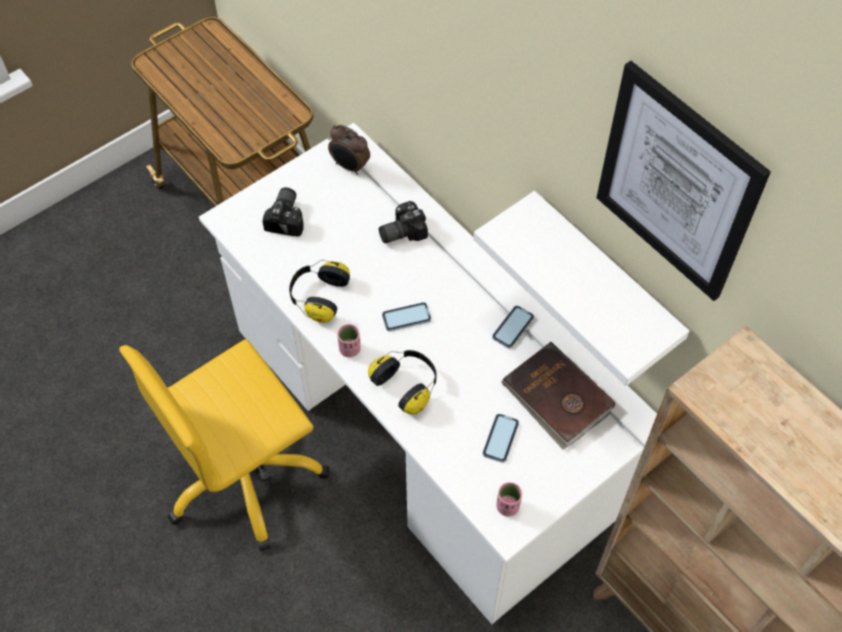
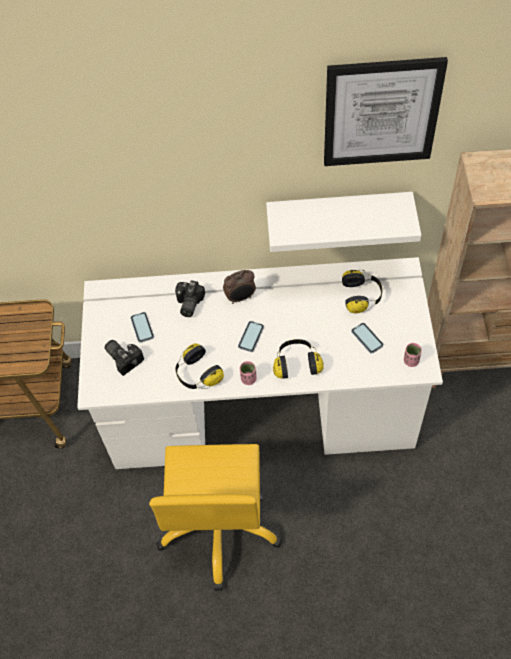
camera: 50 degrees left, 0 degrees up
(350, 166) = (116, 302): alarm clock -> alarm clock (240, 298)
(513, 327) = (301, 289): phone -> phone (142, 328)
(557, 397) = (362, 296): brown book -> headphones

